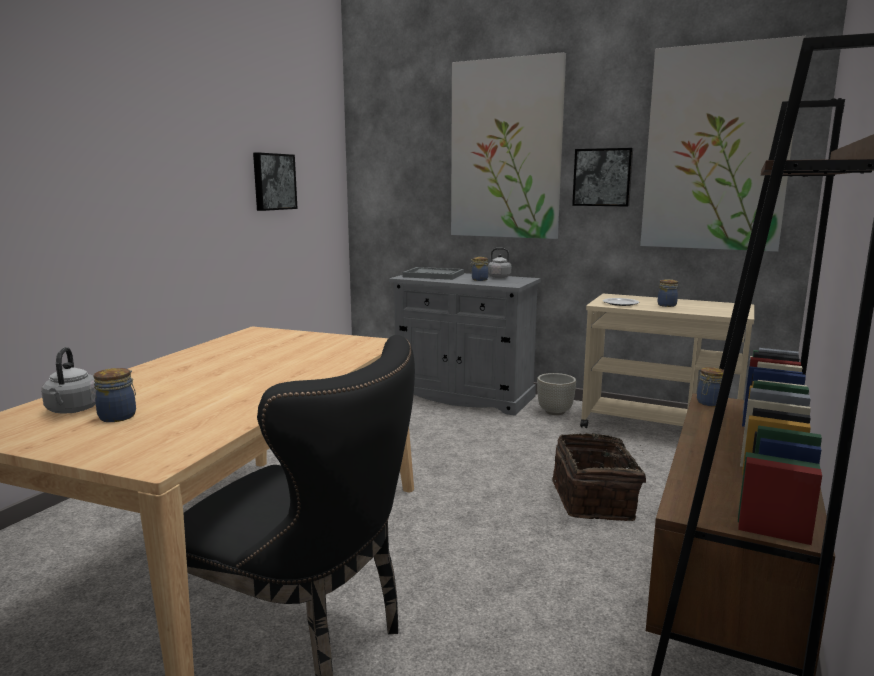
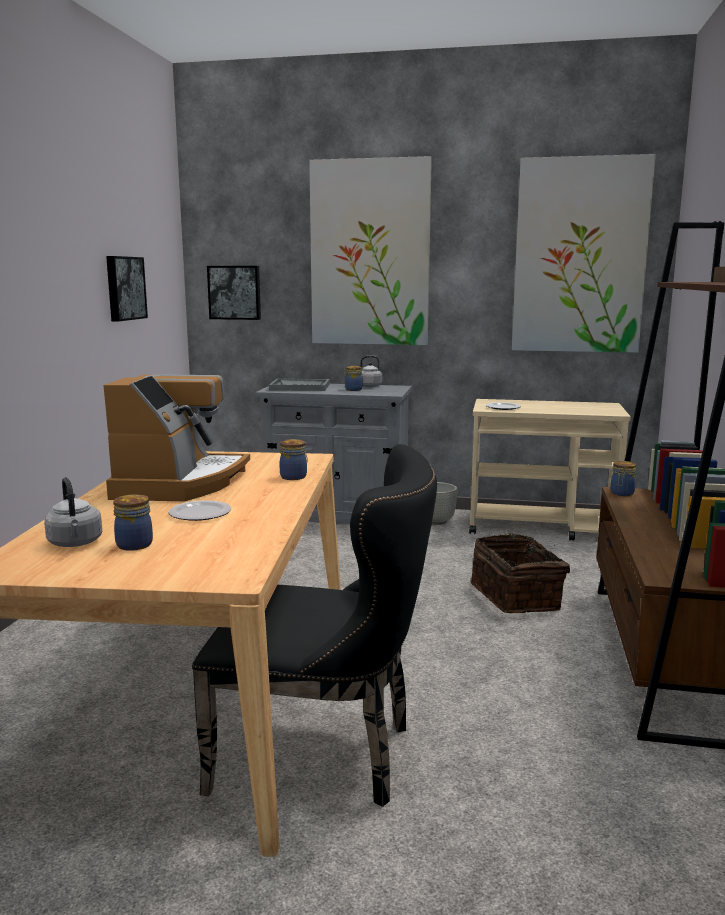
camera: 15 degrees left, 0 degrees up
(214, 390) = (200, 513): none -> plate
(233, 359) = (180, 483): none -> coffee machine
(602, 177) = (472, 282): picture -> picture (235, 292)
(667, 305) = (546, 407): jar -> jar (294, 477)

